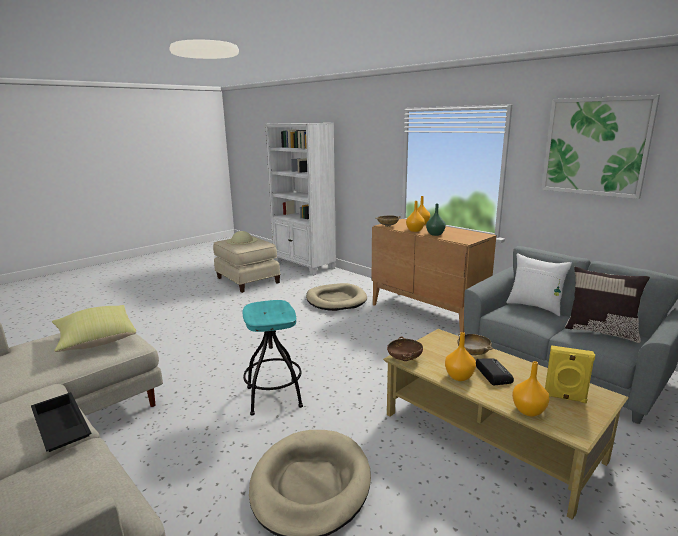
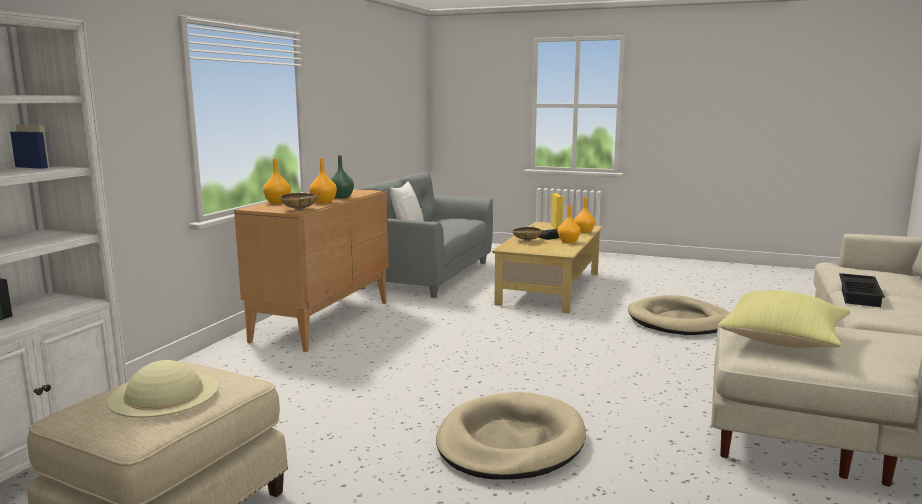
camera: 115 degrees left, 5 degrees down
(274, 396) = (609, 355): turquoise stool -> none
(336, 300) = (294, 379): beige dog bed -> beige dog bed (510, 442)
(404, 359) = (565, 252): brown bowl -> none
(595, 146) = (349, 81): picture -> none
(601, 332) = (448, 221): pillow -> none

